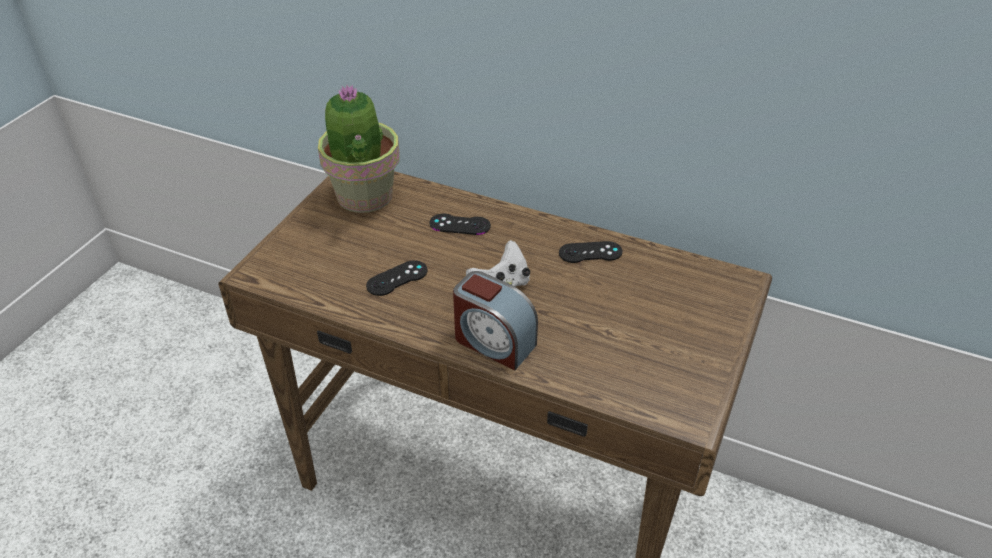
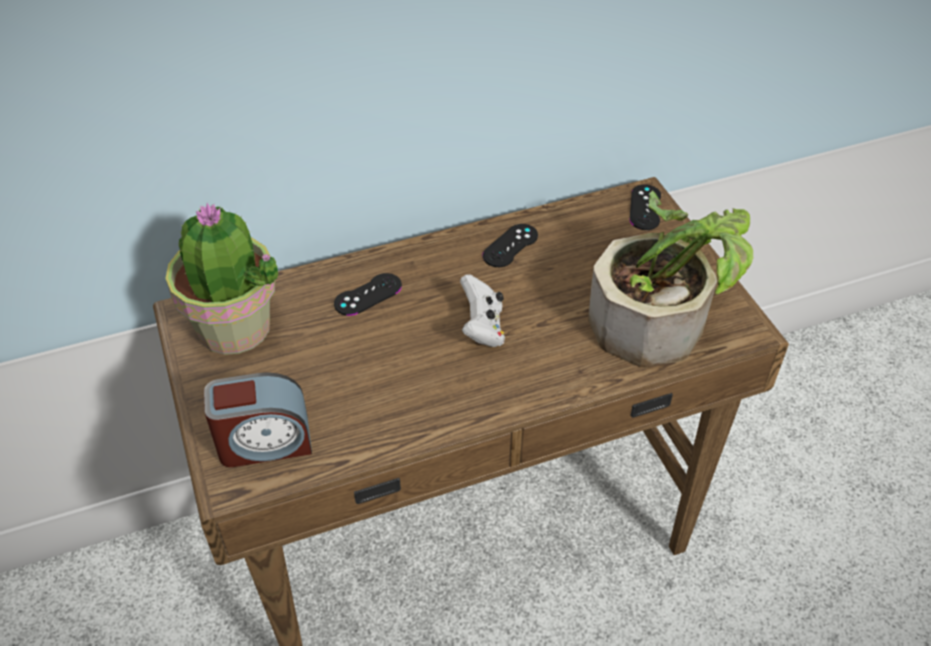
camera: 45 degrees left, 5 degrees up
(397, 278) = (381, 384): black game controller -> black game controller (645, 207)
(493, 342) = (540, 379): alarm clock -> alarm clock (264, 442)
(631, 366) = (661, 320): none -> potted plant

